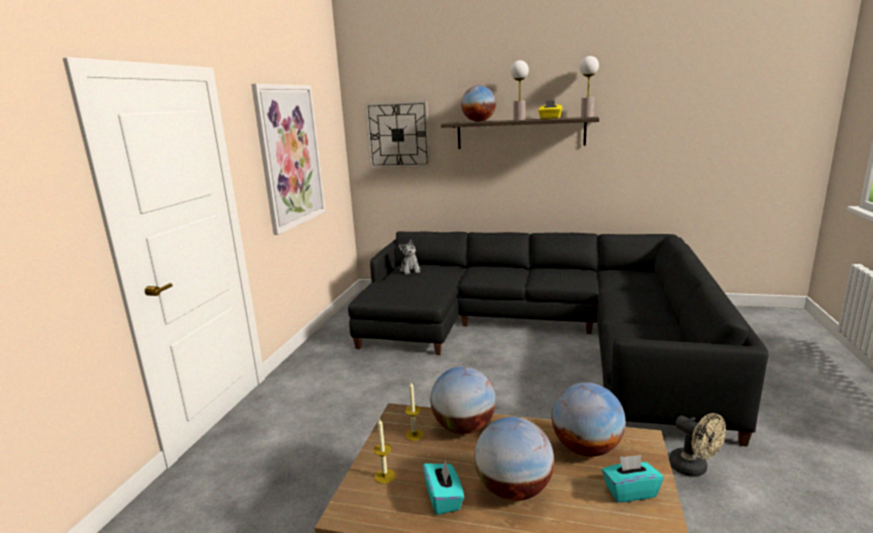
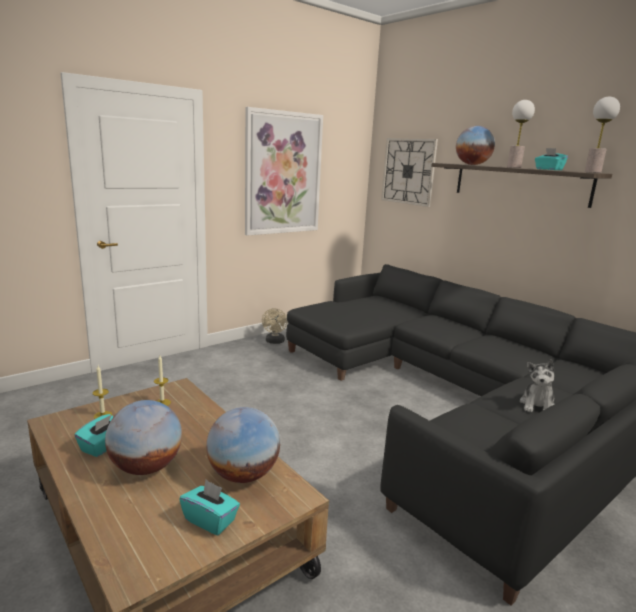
camera: 35 degrees right, 0 degrees up
(410, 270) = (372, 301): plush toy -> plush toy (537, 405)
(464, 427) = (197, 415): globe -> none
(550, 118) = (548, 169): yellow tissue box -> turquoise tissue box
(693, 469) = (411, 583): beige fan -> beige fan (274, 342)

